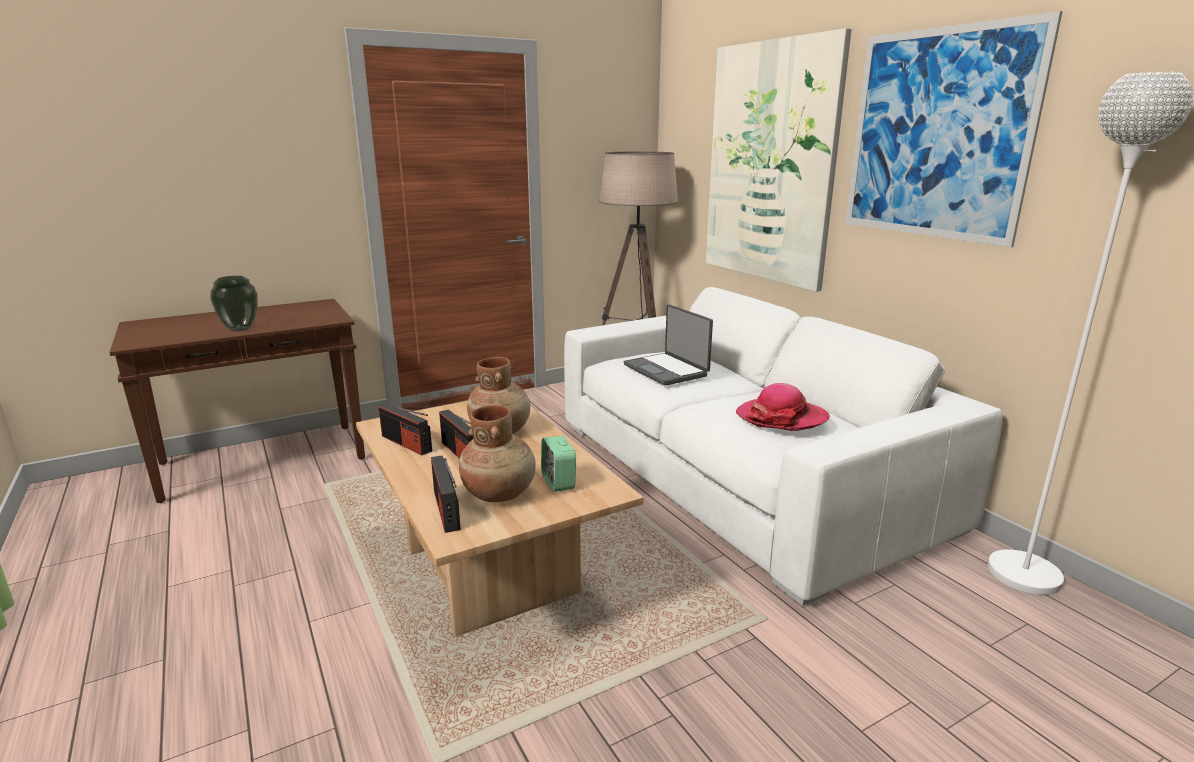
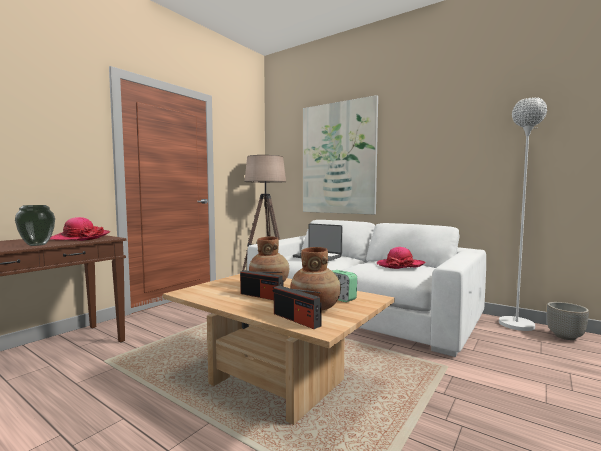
camera: 25 degrees left, 15 degrees down
(302, 315) = (79, 238): none -> hat
(406, 443) = (217, 297): radio -> none
(937, 135) = (429, 135): picture -> none
(1104, 628) = (565, 337): none -> planter

